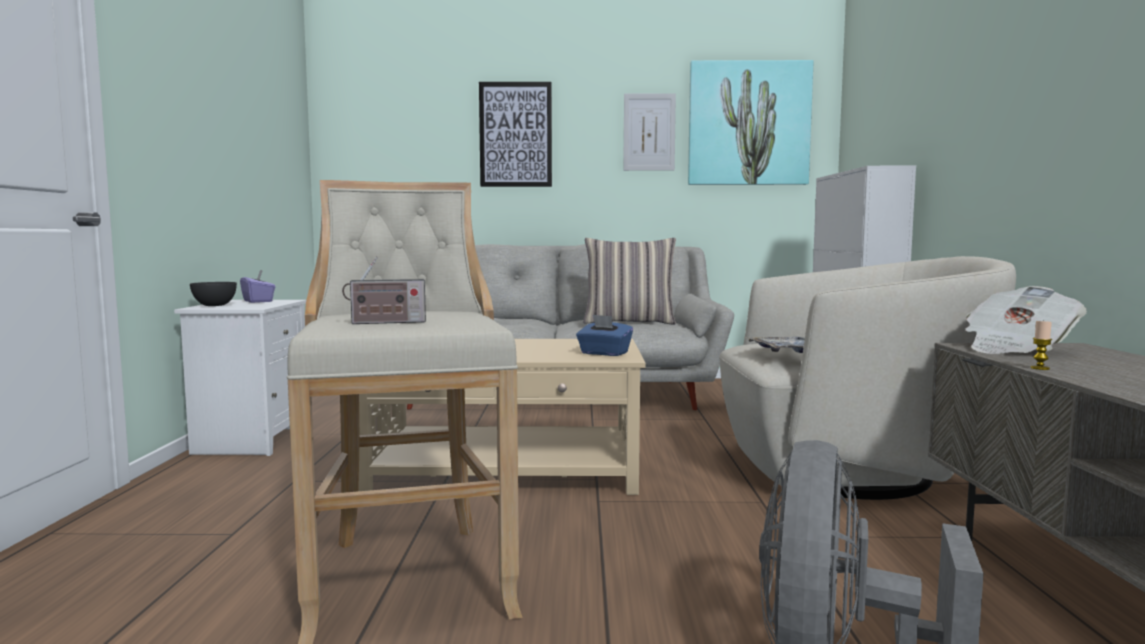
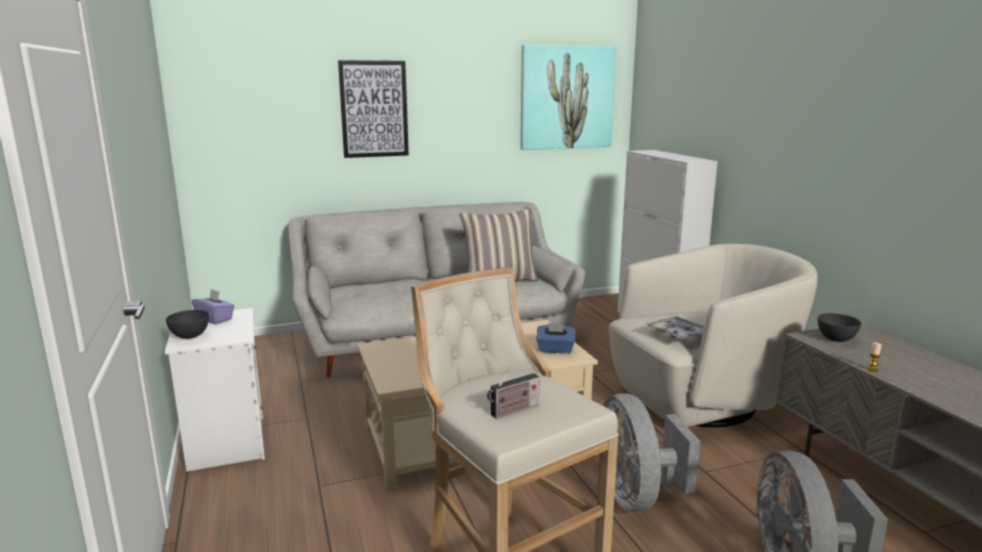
camera: 20 degrees left, 10 degrees up
(649, 132) = (489, 105): picture -> none
(657, 543) = (636, 496): none -> grey fan
(1016, 349) = (836, 339): newspaper -> grey bowl

